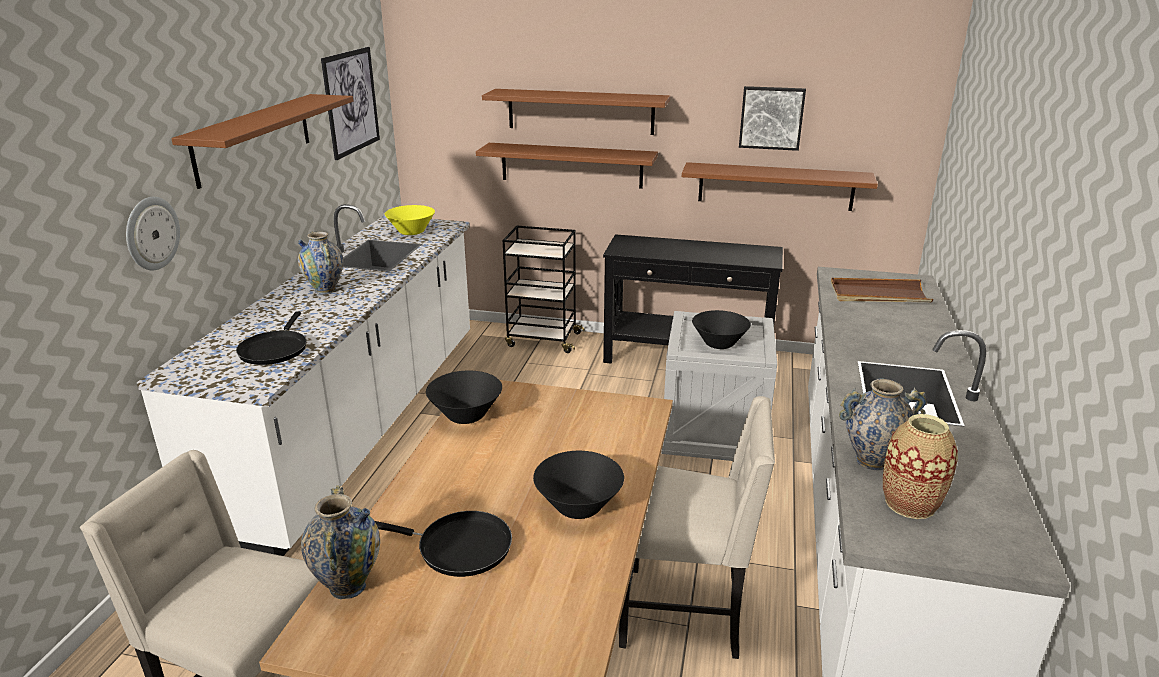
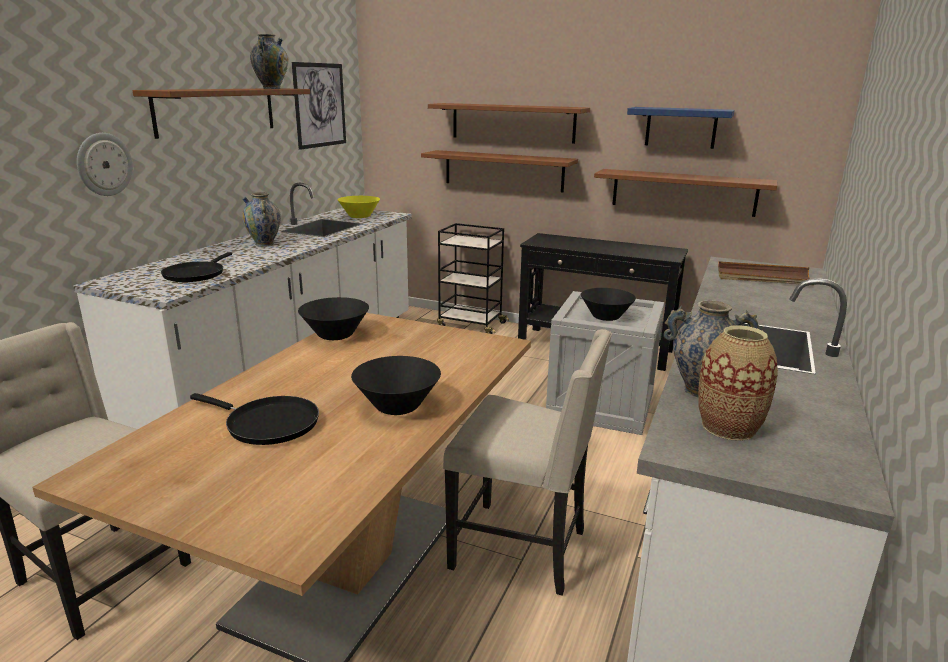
camera: 10 degrees right, 5 degrees down
(348, 585) = (150, 440): vase -> vase (272, 88)
(771, 117) = (681, 127): picture -> blue shelf

